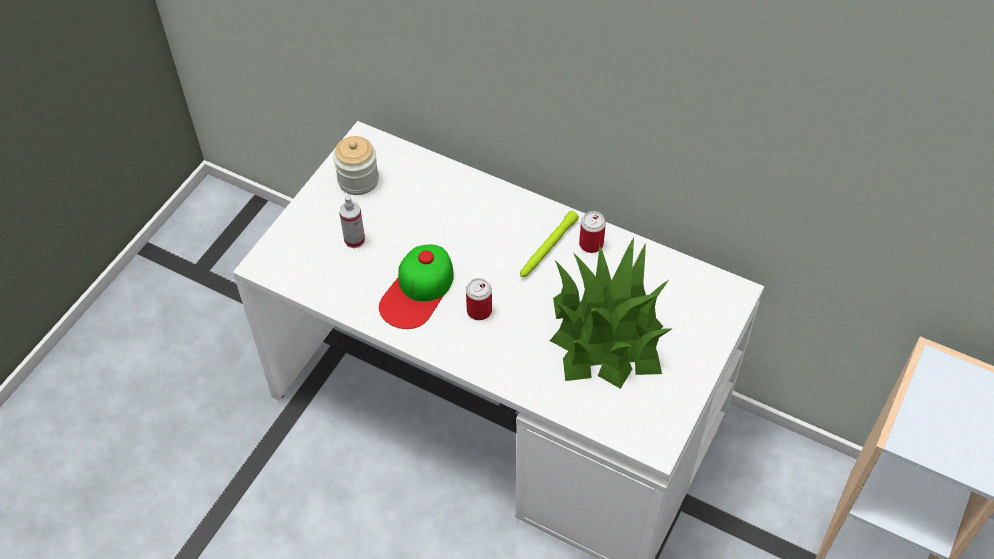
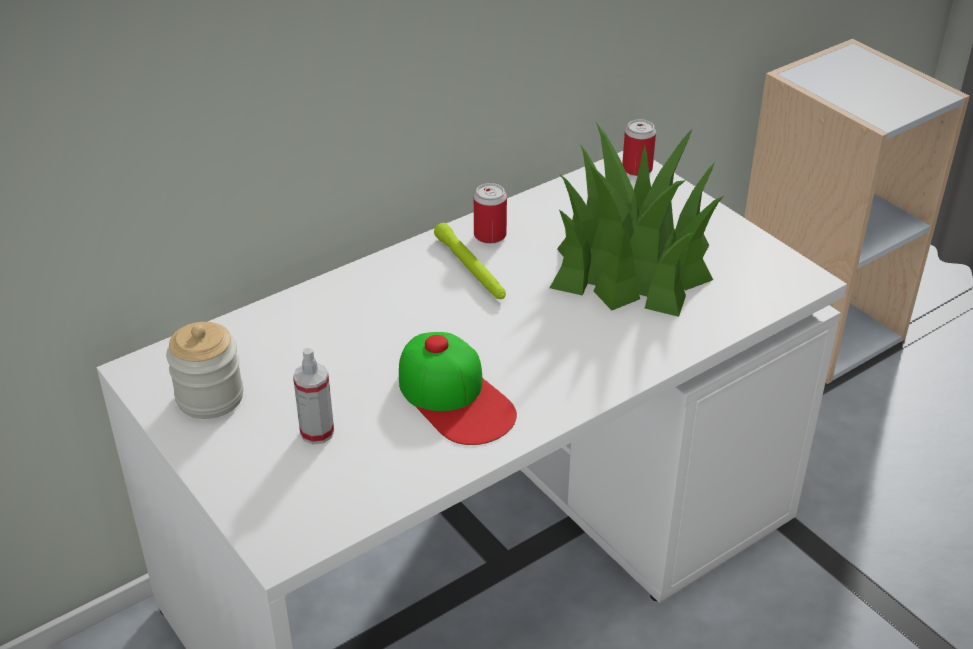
camera: 65 degrees left, 15 degrees down
(479, 310) = (527, 352): can -> can (637, 169)

